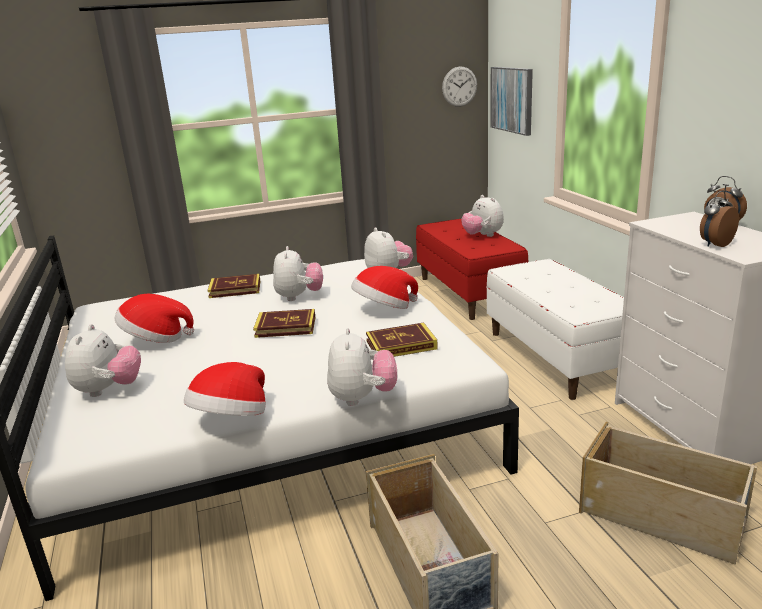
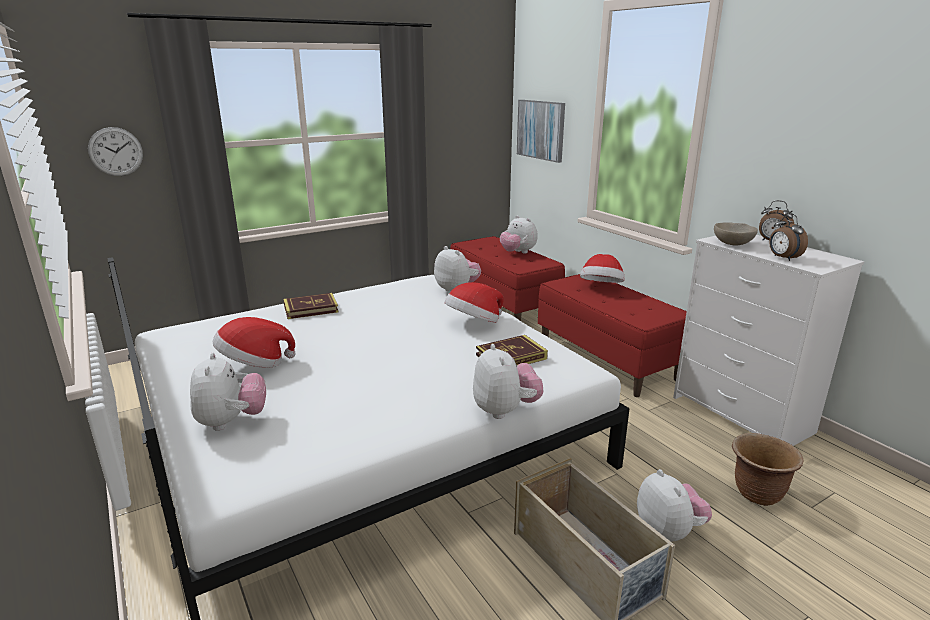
camera: 15 degrees left, 0 degrees up
(231, 419) = (387, 442): hat -> hat (601, 287)
(285, 327) = (387, 345): book -> none
(299, 297) = (382, 314): plush toy -> plush toy (668, 531)
(459, 86) = (489, 116): wall clock -> wall clock (115, 151)
(557, 357) = (607, 359): white bench -> red bench
(662, 516) = (757, 493): beige storage box -> brown planter
(668, 228) = (733, 244): none -> beige bowl
(714, 244) = (782, 258): alarm clock -> alarm clock turned 60 degrees counterclockwise

